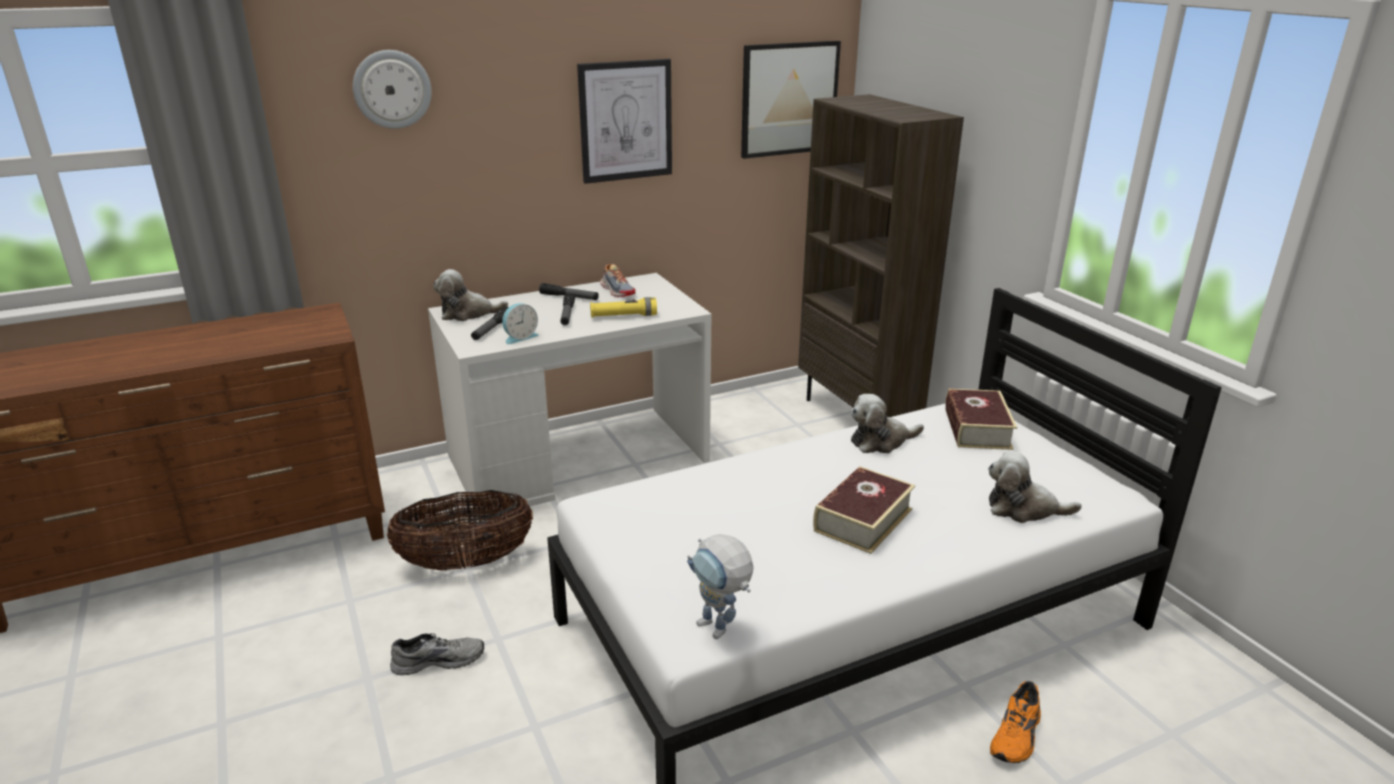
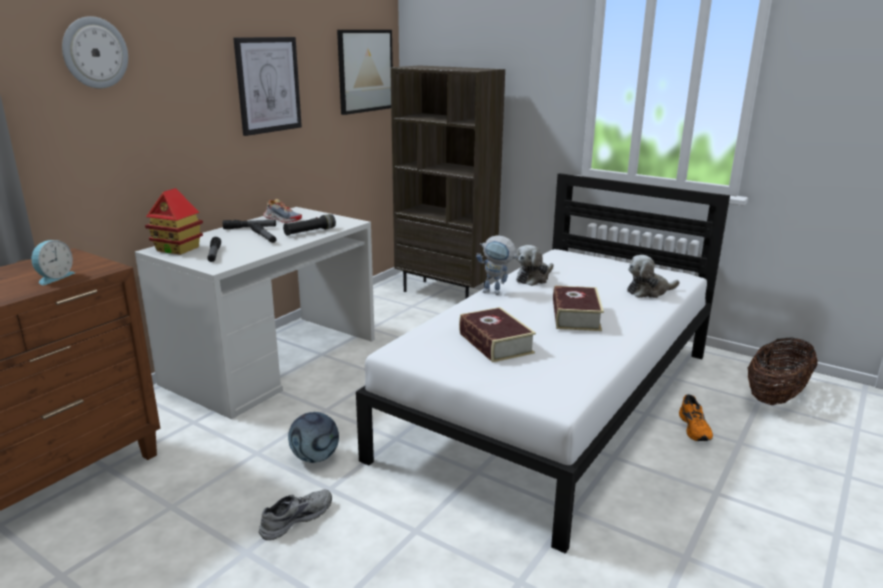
camera: 30 degrees left, 5 degrees down
(466, 562) = (250, 449): basket -> basket (776, 396)
(468, 313) = (178, 249): plush toy -> toy house
(515, 595) = (315, 458): none -> football
(519, 337) = (246, 255): alarm clock -> alarm clock (54, 277)
(623, 316) = (310, 232): yellow flashlight -> black flashlight
(720, 632) = (570, 391): toy robot -> toy robot (496, 292)
(977, 429) = (577, 261): book -> book (495, 343)

